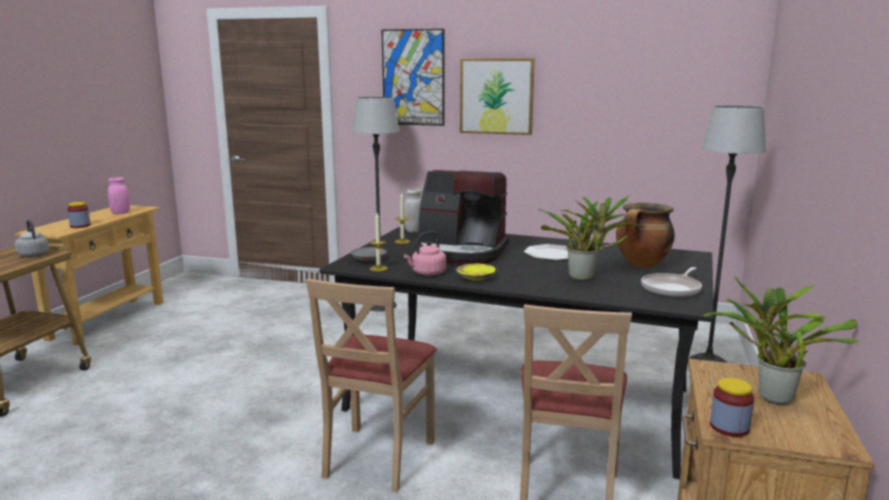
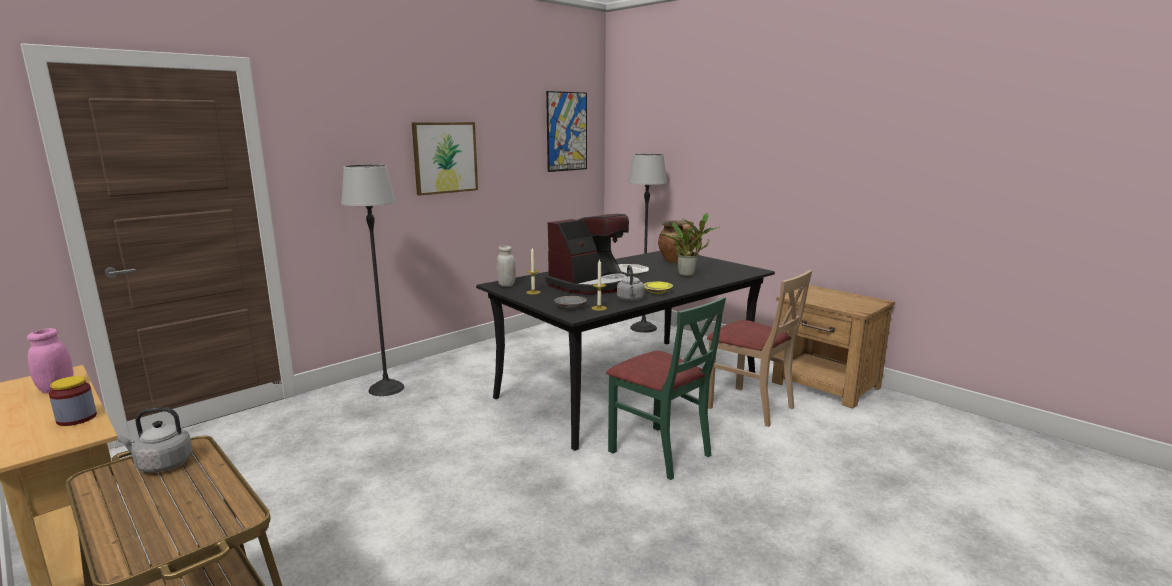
camera: 60 degrees left, 0 degrees up
(377, 457) = (660, 452): beige chair -> green chair
(413, 77) = (365, 143): picture -> picture (567, 131)
(427, 273) = (630, 299): pink kettle -> grey kettle
(672, 289) = (727, 267): frying pan -> none
(729, 427) = (857, 310): jar -> none
(770, 396) = (829, 297): potted plant -> none

